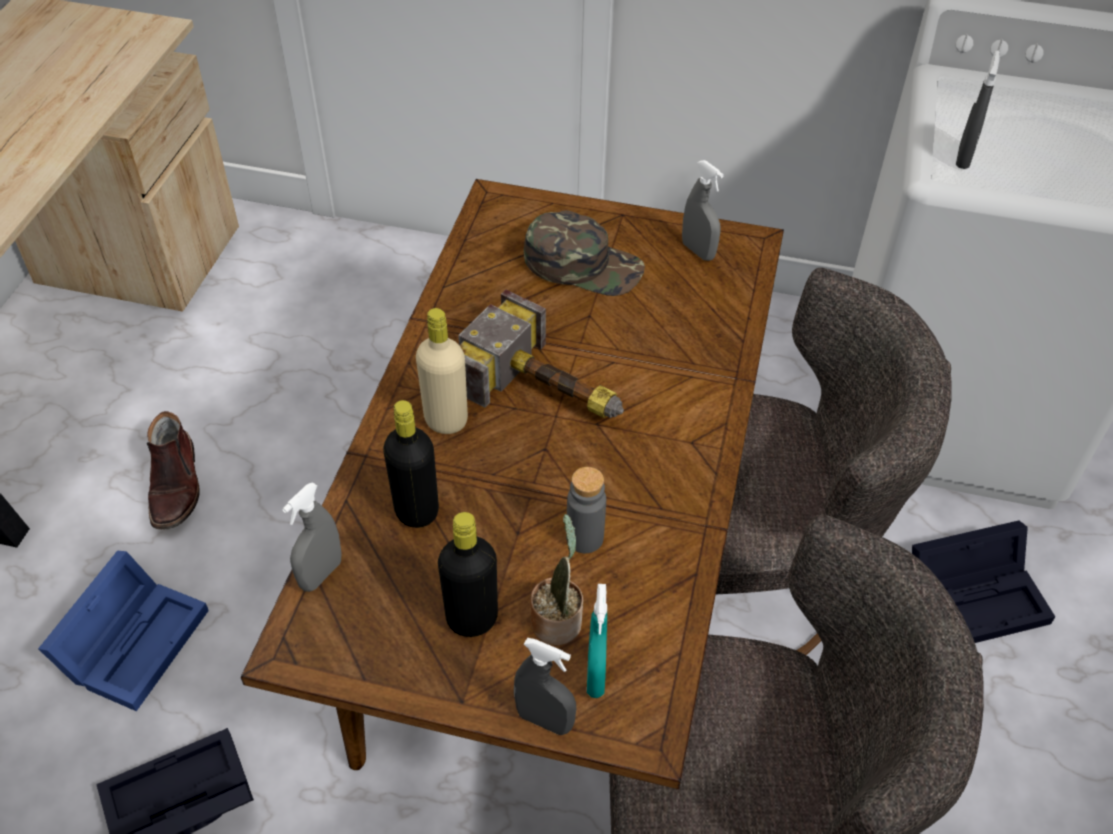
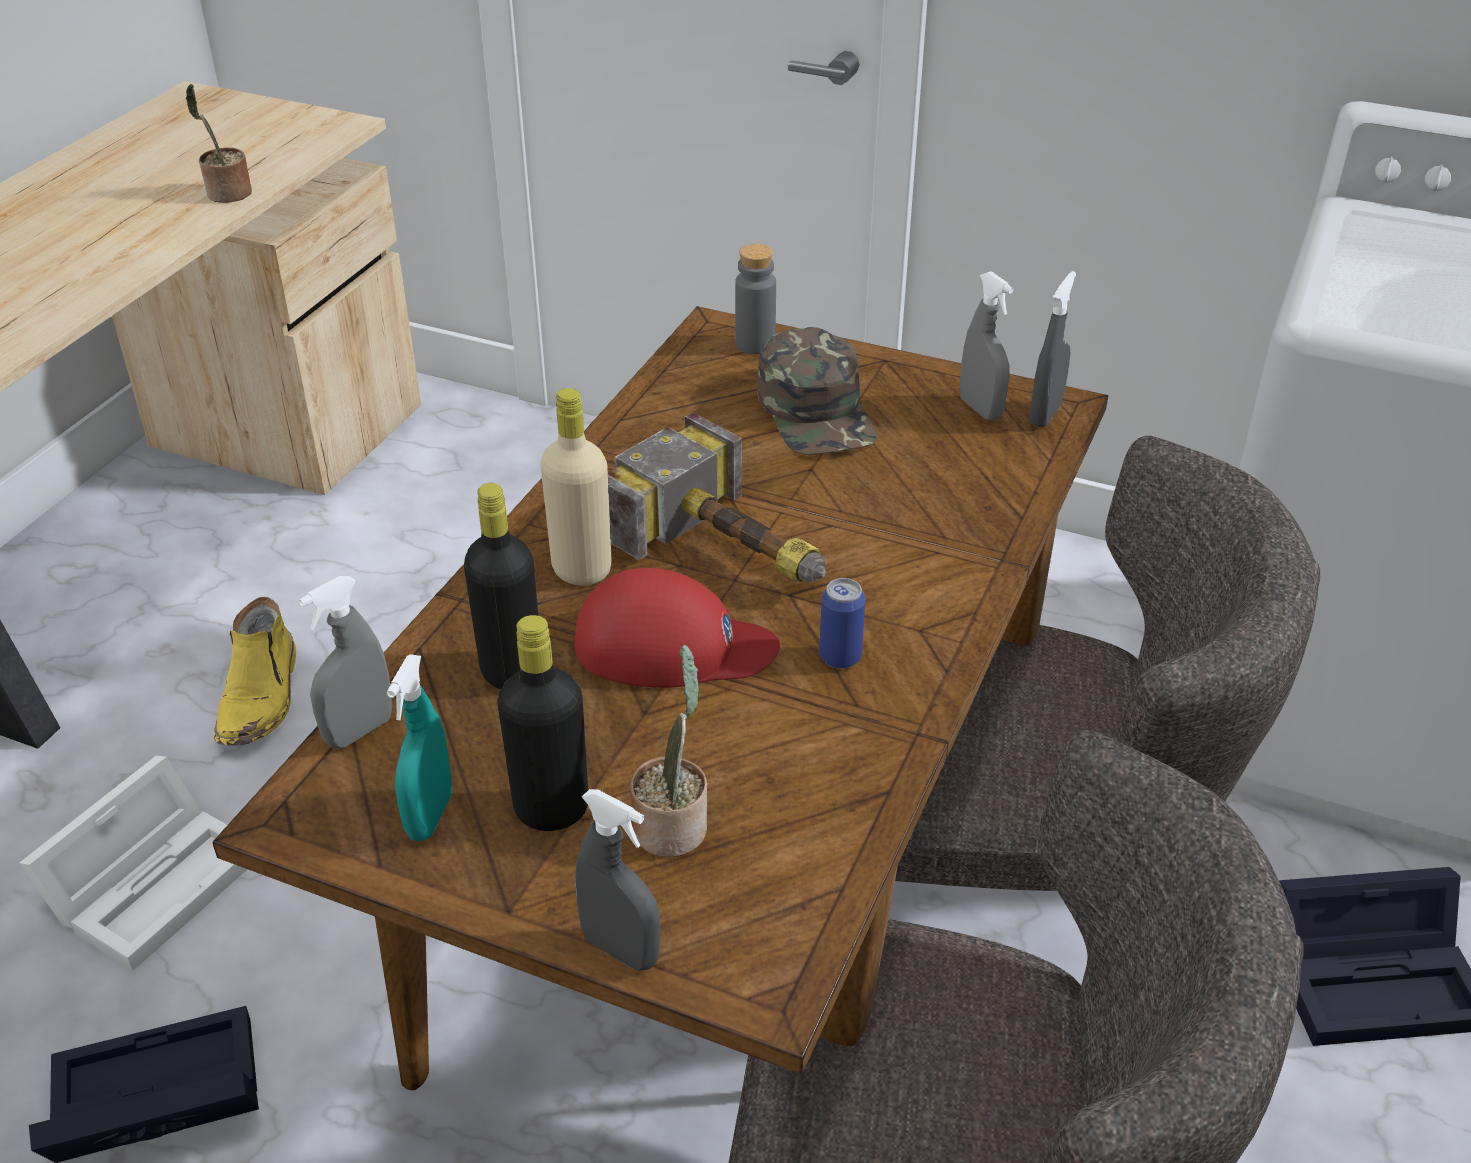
camera: 10 degrees right, 10 degrees down
(86, 105) = (227, 194): none -> potted plant
(135, 638) = (156, 879): blue storage box -> white storage box
(176, 485) = (261, 697): brown boot -> yellow boot
(524, 476) = (672, 646): none -> red cap
(583, 264) = (817, 411): green cap -> green cap turned 45 degrees clockwise
(584, 538) = (737, 729): grey bottle -> grey bottle (755, 344)
(595, 675) = (710, 901): turquoise spray bottle -> turquoise spray bottle (430, 816)
(642, 471) = (840, 657): none -> can
(963, 158) = (1366, 300): grey spray bottle -> grey spray bottle (1045, 415)

